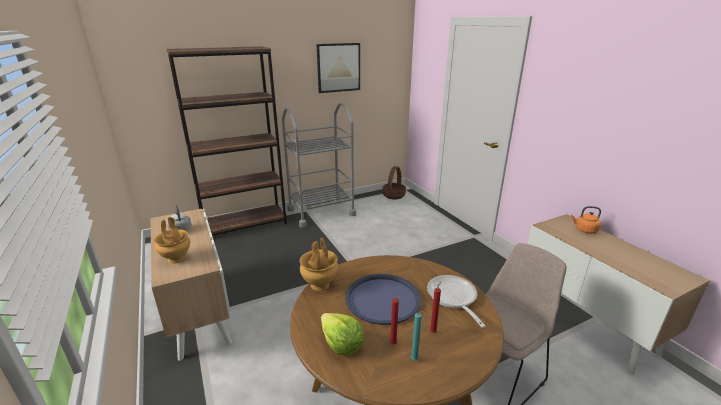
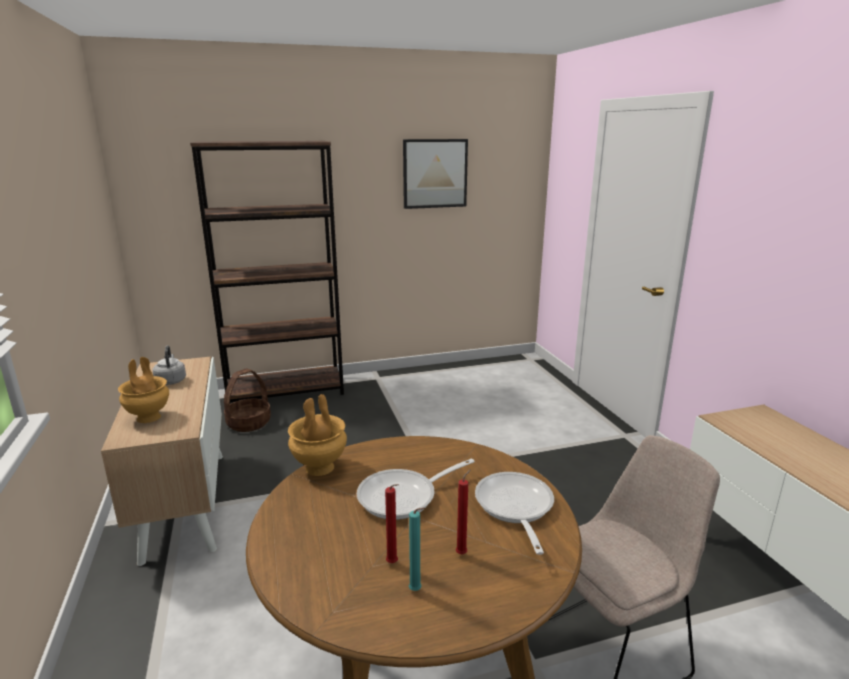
camera: 10 degrees right, 5 degrees down
(321, 212) = (397, 382): grey cart -> none
(341, 344) = (314, 553): lettuce -> none
(382, 299) = (404, 497): blue tray -> frying pan
(393, 195) = (512, 366): basket -> basket (249, 423)
(584, 230) = (788, 431): orange kettle -> none

